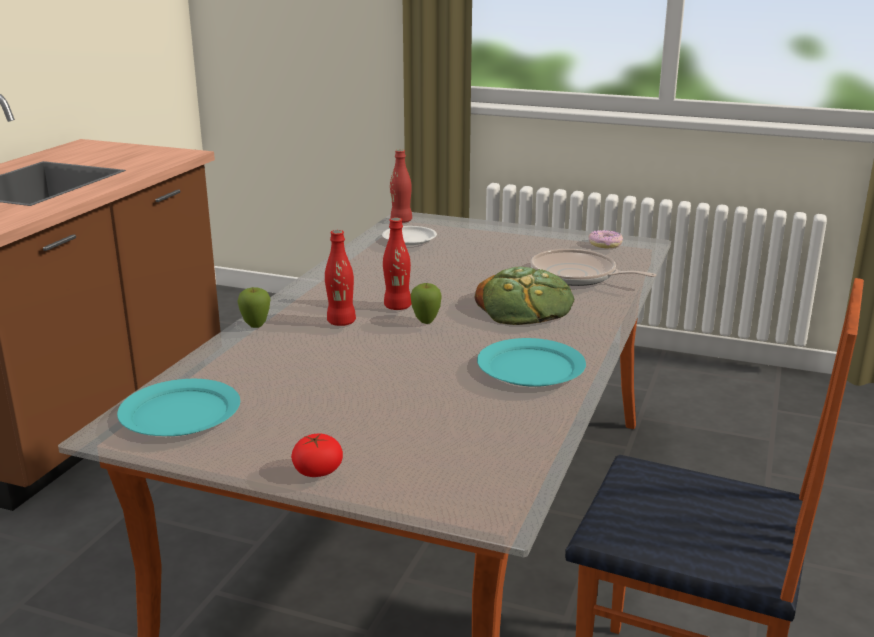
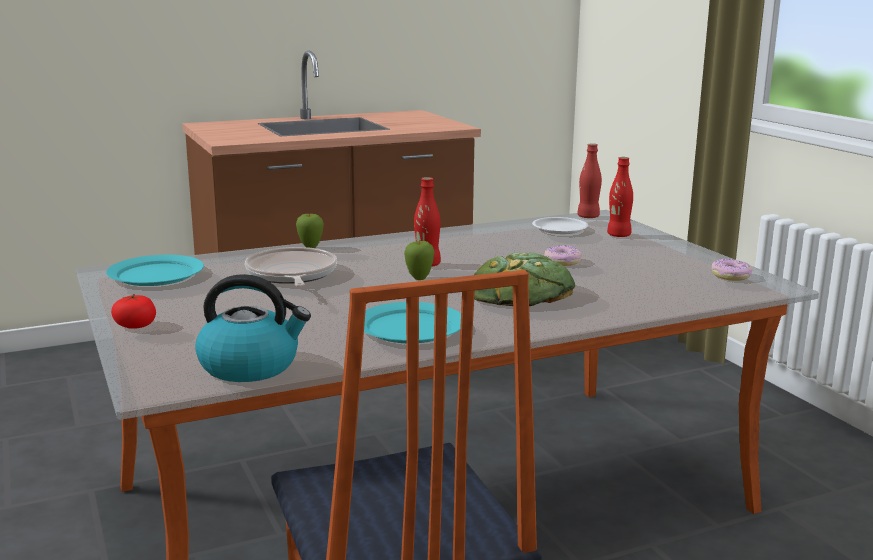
camera: 45 degrees right, 5 degrees down
(341, 322) = (365, 261): red bottle -> red bottle (618, 235)
(483, 268) = (562, 261): none -> donut
(515, 455) = (251, 366): none -> kettle
(577, 276) = (631, 288): frying pan -> frying pan (291, 275)

